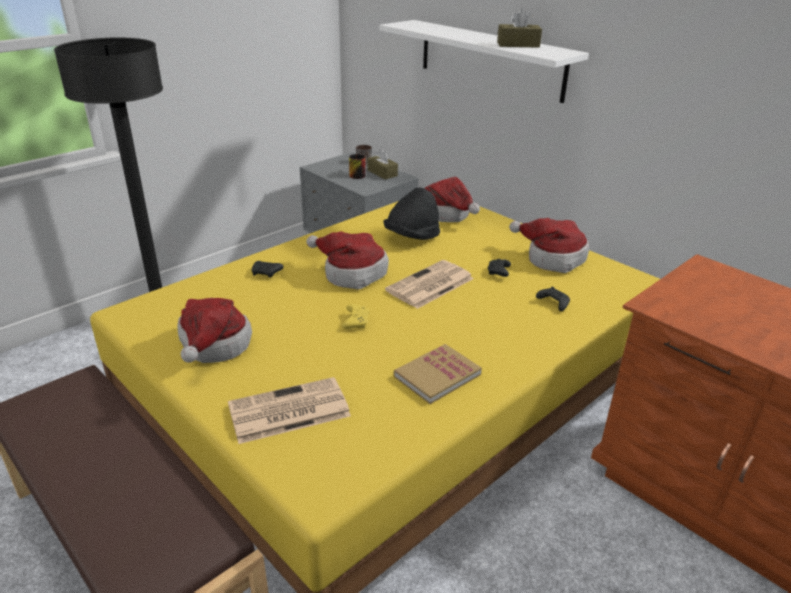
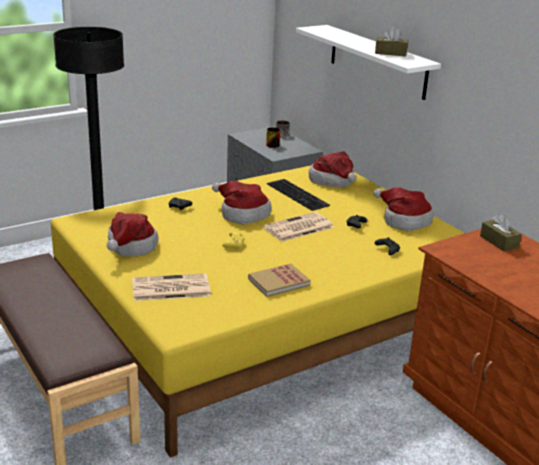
camera: 10 degrees right, 5 degrees down
(382, 173) = (294, 145): brown tissue box -> brown tissue box (499, 242)
(412, 237) = (299, 194): black hat -> keyboard

